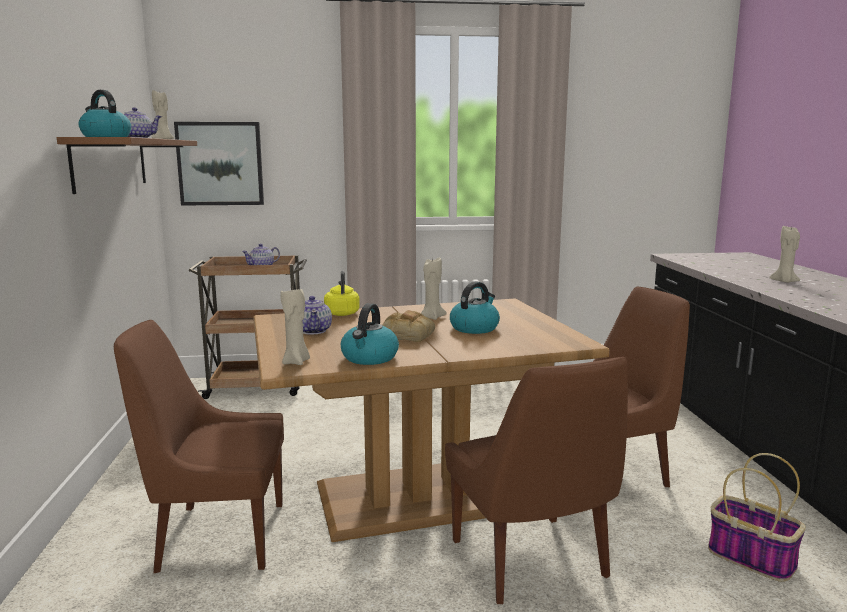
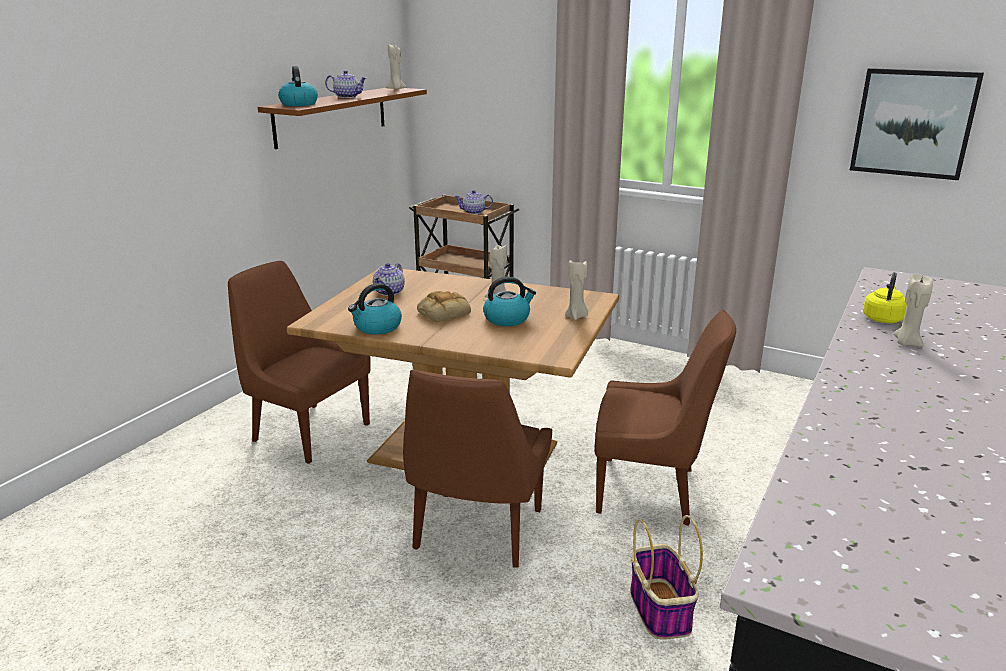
camera: 35 degrees right, 10 degrees up
(220, 164) = (456, 108): picture -> picture (913, 123)
(296, 362) = (328, 318): beige candle -> beige candle (576, 316)
(342, 313) = (441, 278): yellow kettle -> yellow kettle (883, 318)

